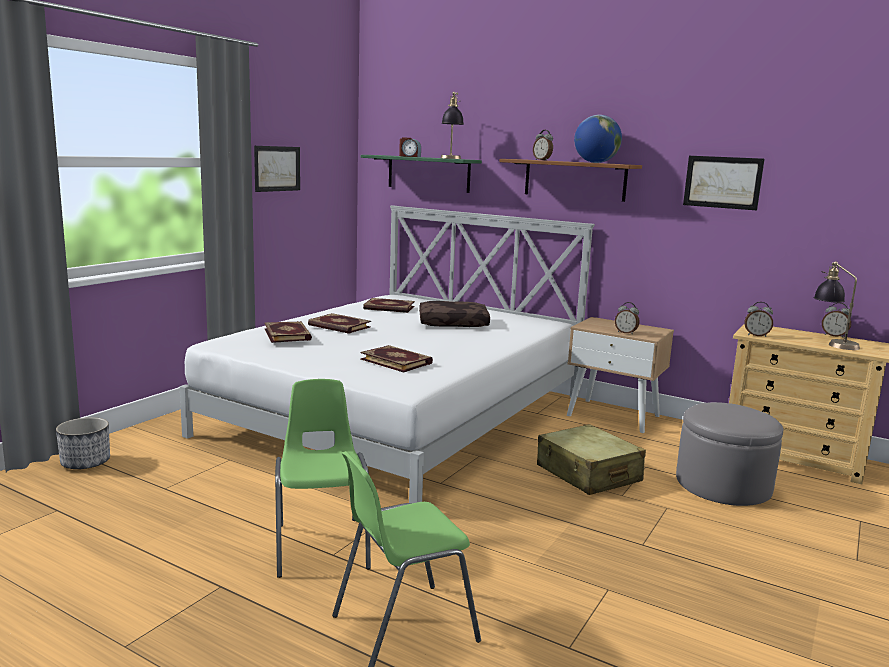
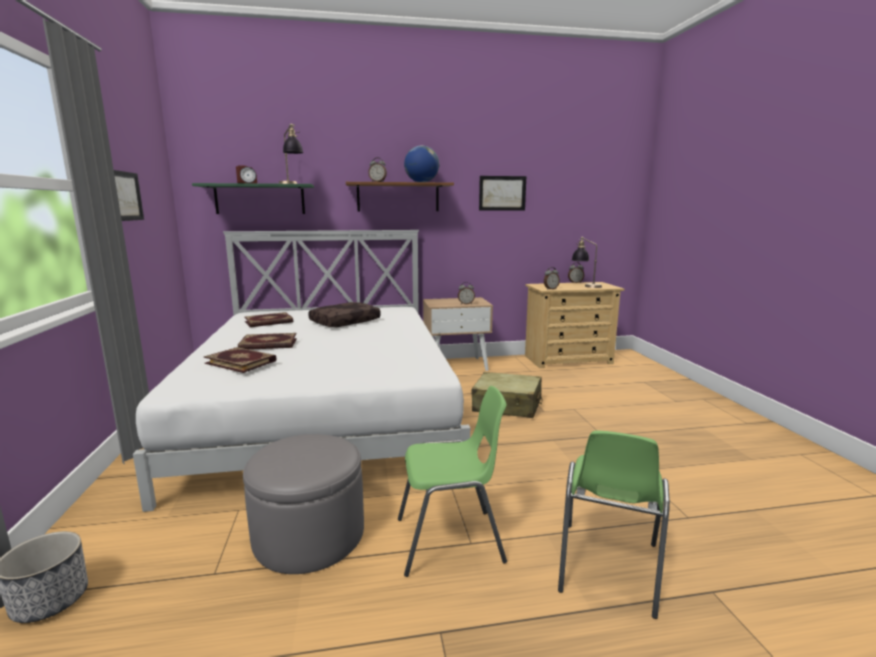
camera: 40 degrees left, 0 degrees up
(321, 545) = (450, 541): green chair -> green chair turned 135 degrees clockwise
(397, 361) = (380, 358): book -> none
(723, 485) = (571, 385): grey ottoman -> grey ottoman (309, 535)

